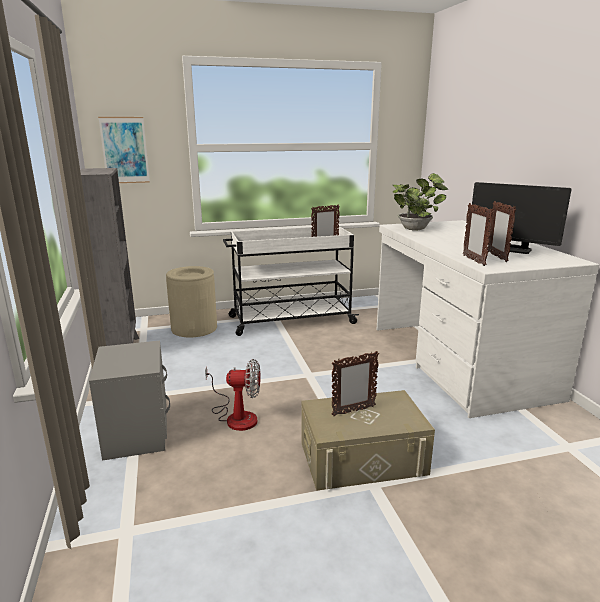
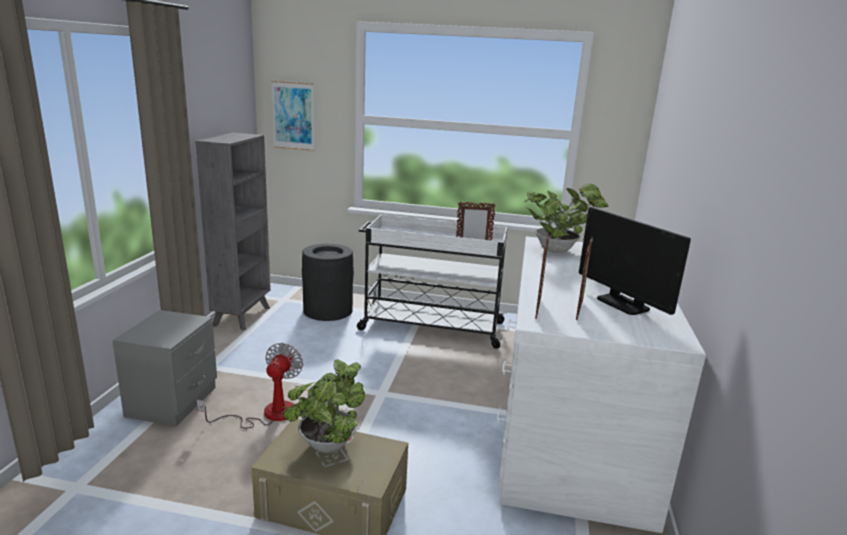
camera: 25 degrees right, 0 degrees up
(194, 328) = (328, 310): beige trash can -> black trash can
(236, 416) = (267, 414): fan -> fan turned 105 degrees counterclockwise
(353, 411) = (325, 447): picture frame -> potted plant

